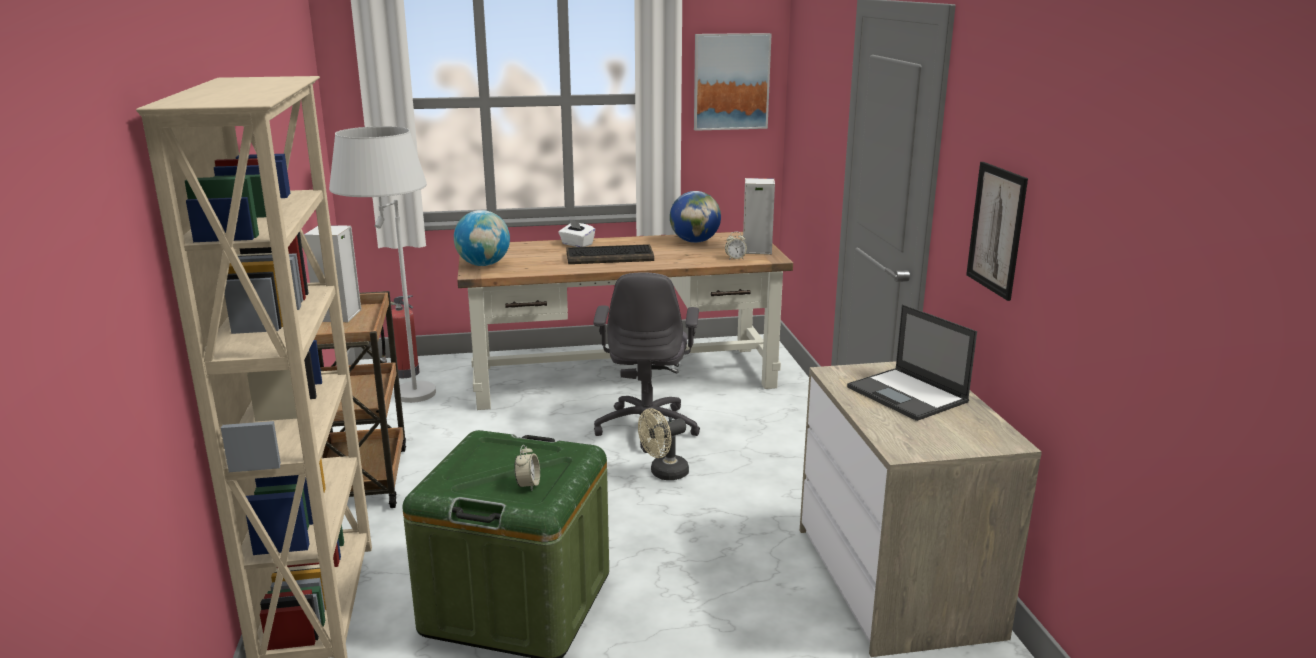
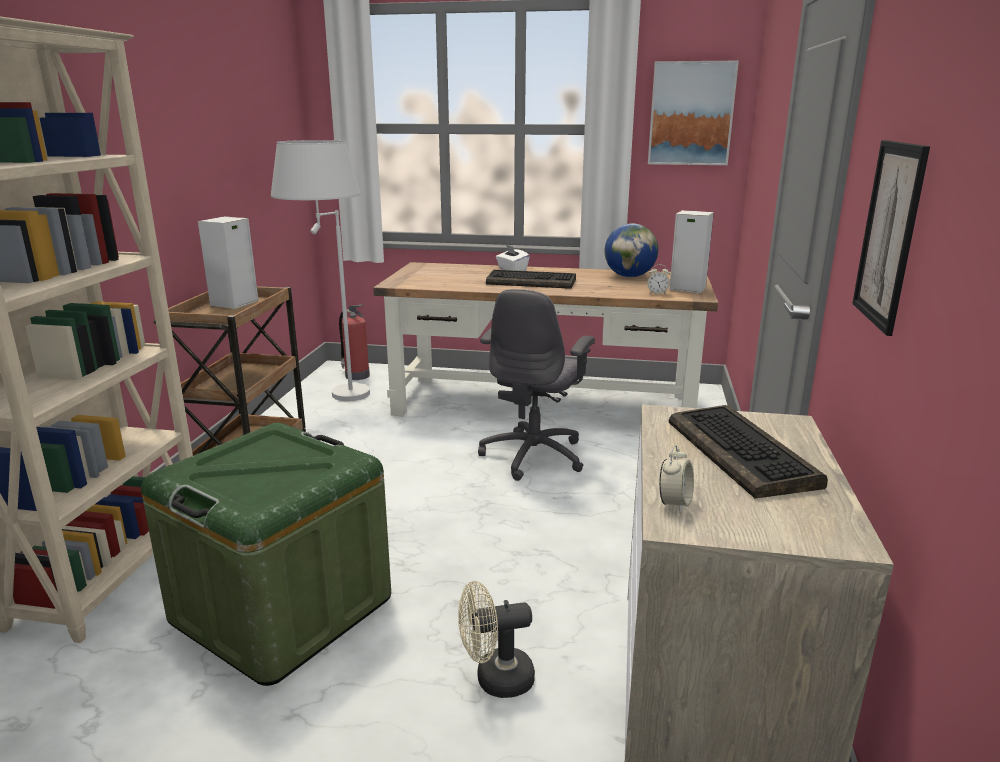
camera: 20 degrees right, 0 degrees up
(483, 265) = (410, 278): globe -> none
(528, 485) = (266, 485): alarm clock -> alarm clock (674, 503)
(664, 473) = (519, 504): beige fan -> beige fan (495, 679)
(908, 395) = (742, 453): laptop -> keyboard

